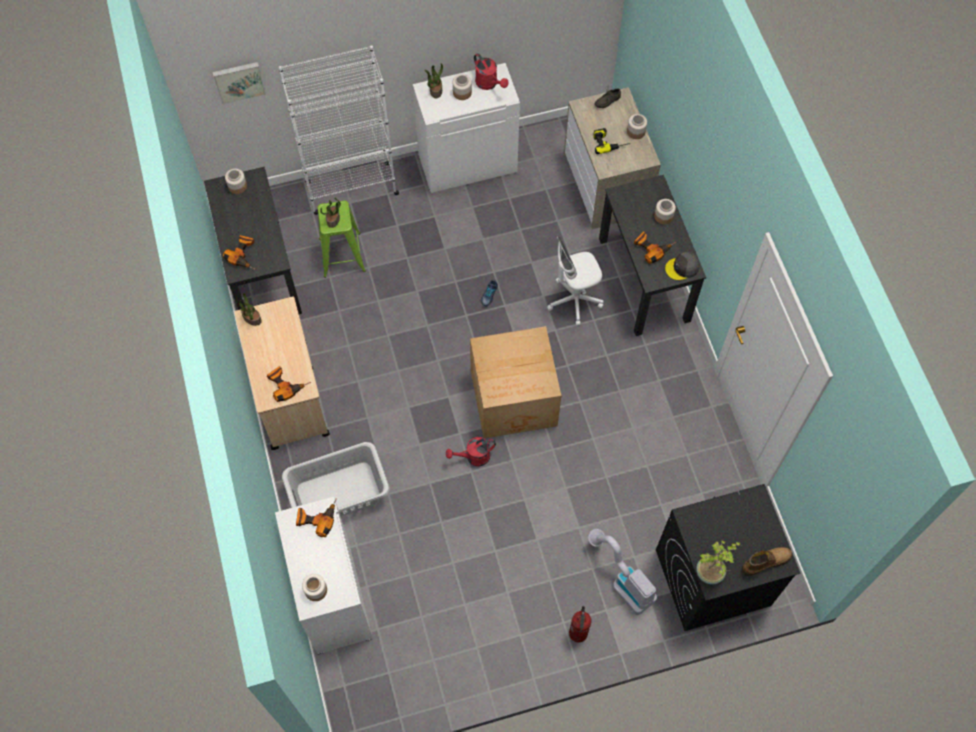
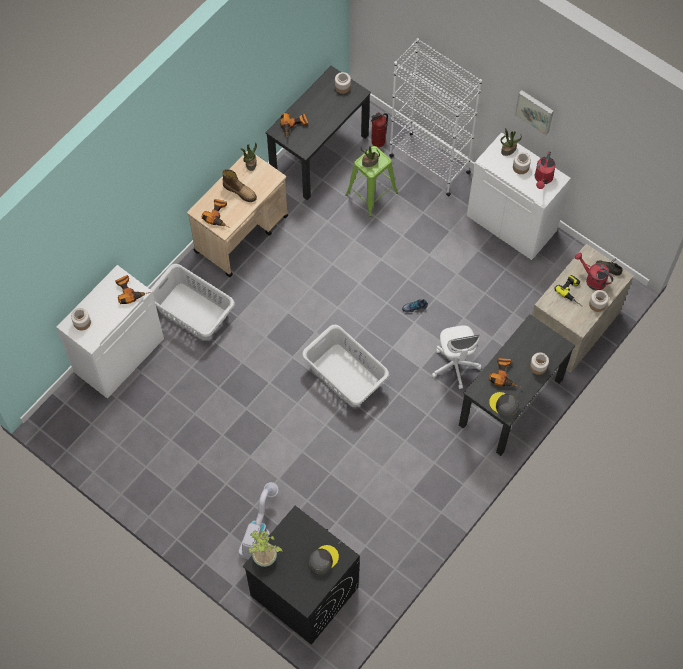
camera: 55 degrees right, 0 degrees up
(239, 81) = (392, 25): picture -> picture (535, 111)
(473, 457) = (280, 377): red watering can -> red watering can (592, 279)
(515, 399) = (345, 376): cardboard box -> grey laundry basket
(574, 300) = (455, 366): white office chair -> white office chair turned 135 degrees counterclockwise
(578, 633) = (200, 526): fire extinguisher -> fire extinguisher (378, 141)
(747, 519) = (323, 559): none -> grey cap
(765, 561) = (299, 589): boot -> boot (240, 191)

